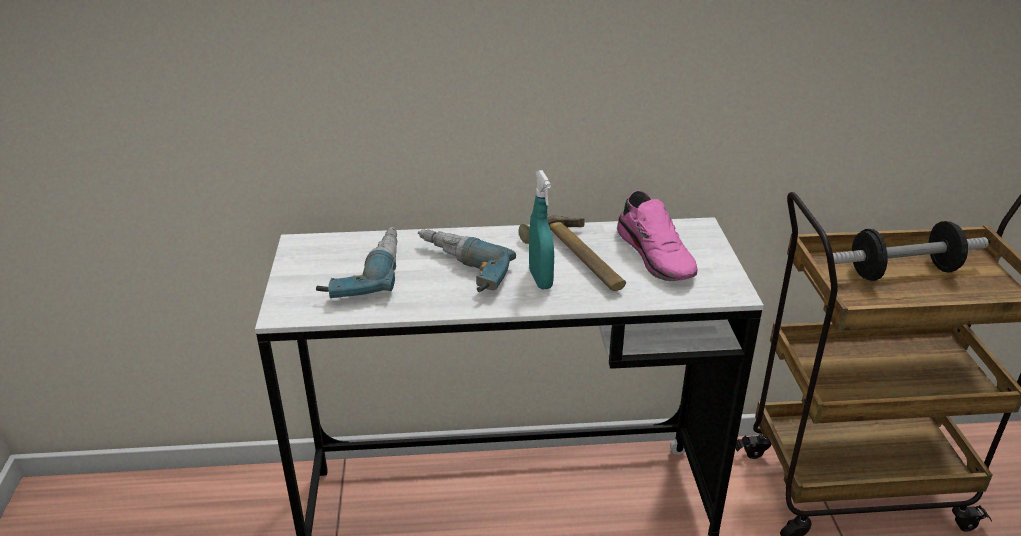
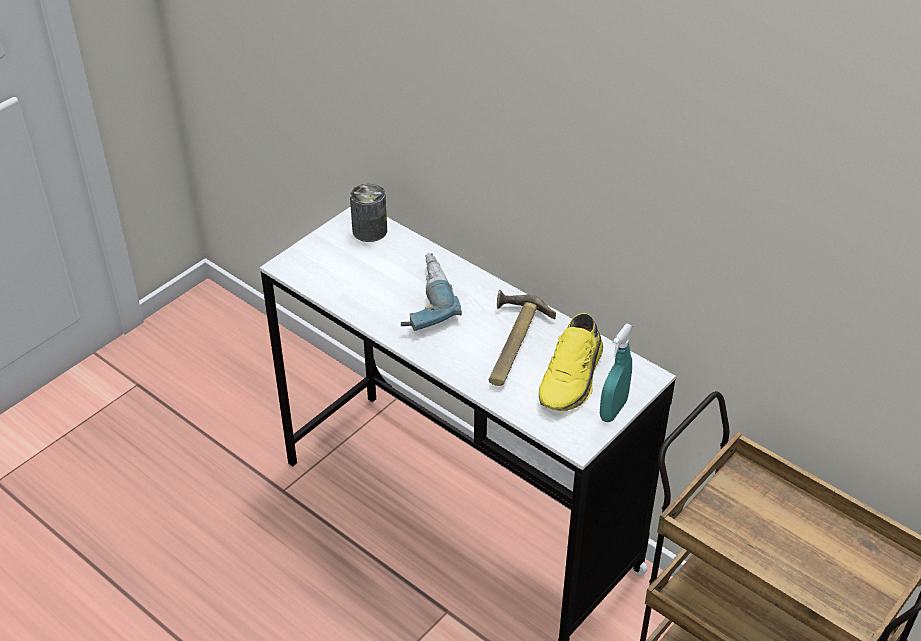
camera: 45 degrees right, 10 degrees up
(327, 248) = (369, 230): none -> can
(363, 272) = (365, 264): power drill -> none
(540, 279) = (464, 342): turquoise spray bottle -> turquoise spray bottle (613, 410)
(657, 255) = (573, 378): pink shoe -> yellow shoe
(902, 272) = (799, 530): dumbbell -> none

